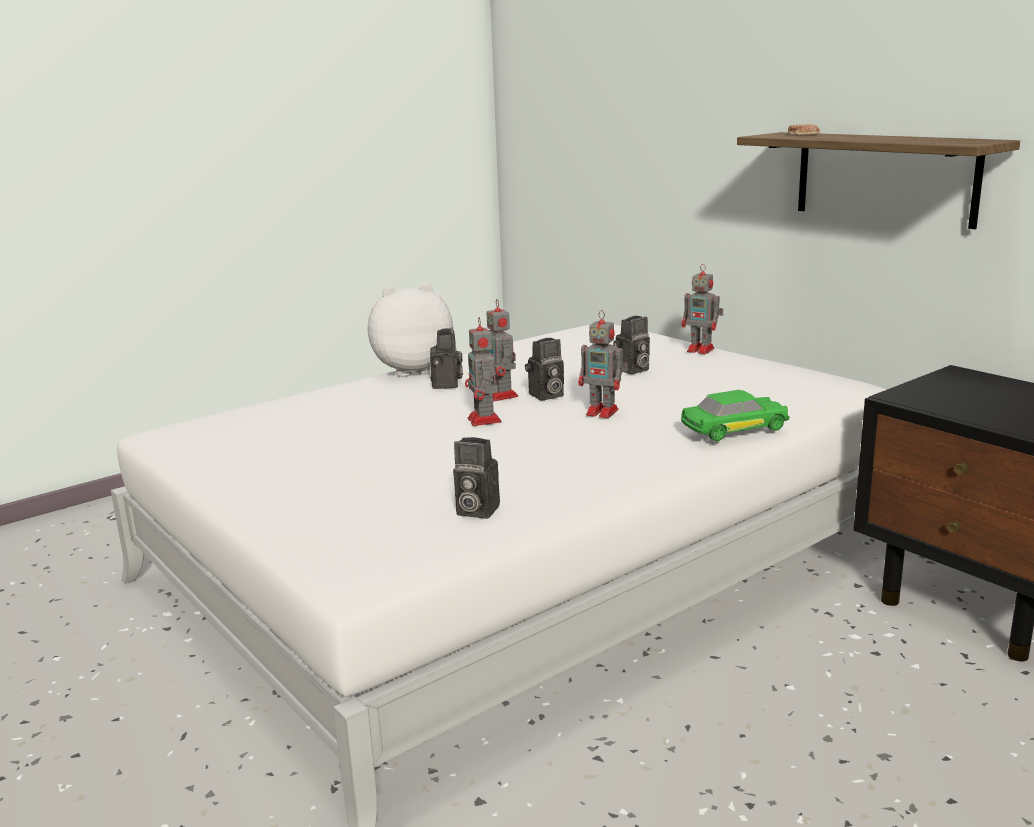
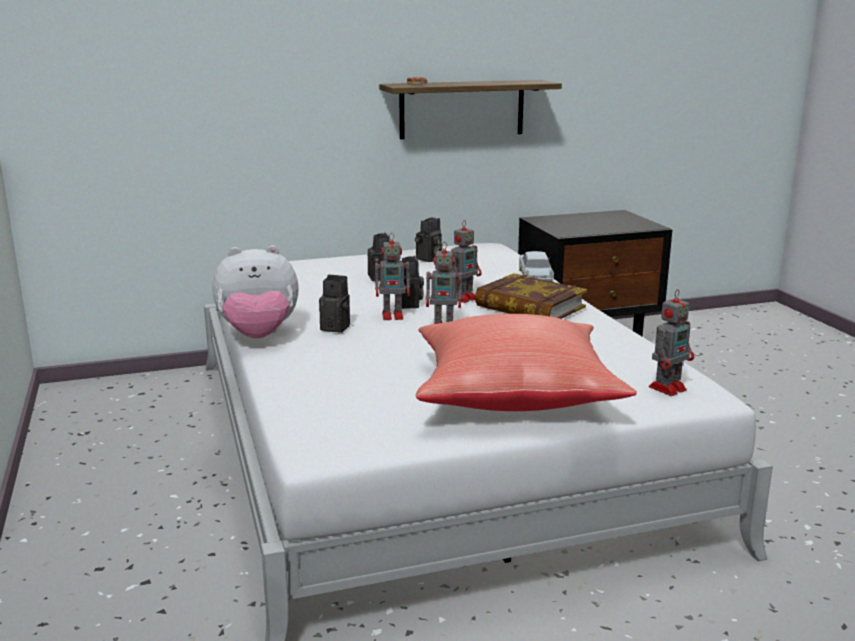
camera: 70 degrees left, 0 degrees up
(307, 480) = (513, 396): none -> red pillow
(411, 370) = (258, 336): plush toy -> plush toy turned 105 degrees counterclockwise
(474, 511) = (613, 353): camera -> camera (429, 259)
(608, 446) = (529, 307): none -> book
(702, 350) = (359, 257): toy robot -> toy robot (668, 388)
(734, 429) = (535, 277): green toy car -> white toy car

